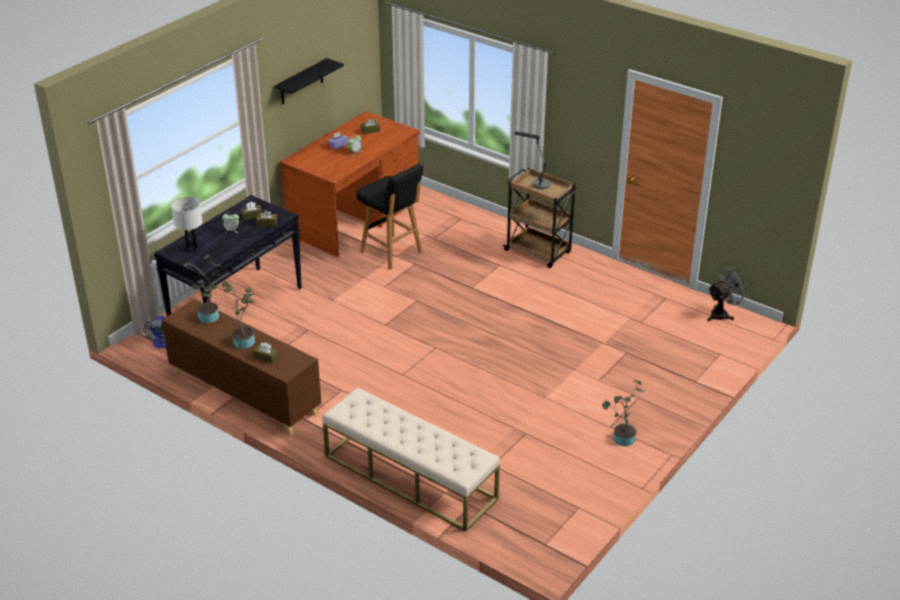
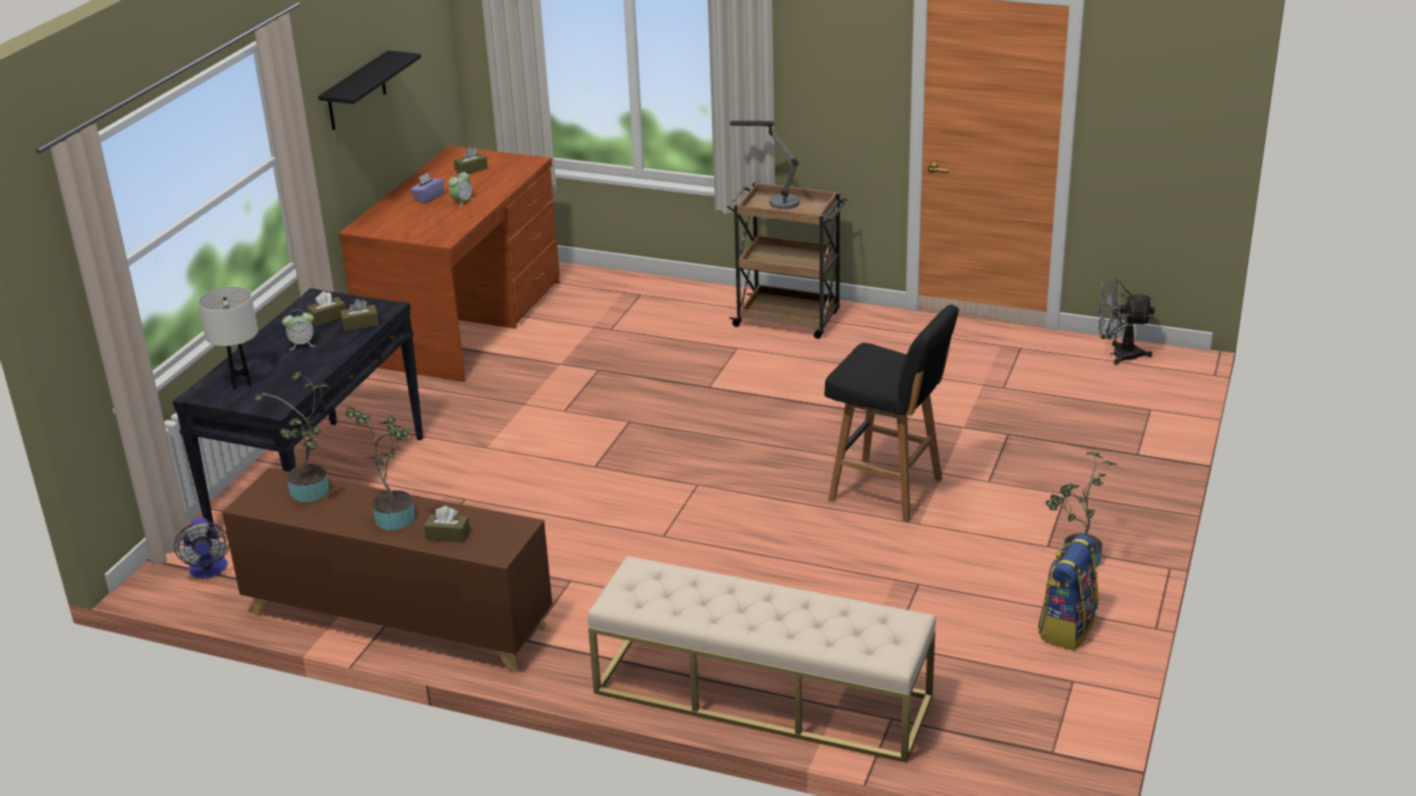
camera: 15 degrees left, 5 degrees down
(392, 253) = (553, 361): black stool -> black stool (888, 491)
(592, 477) = (1066, 628): none -> backpack
(722, 314) = (1118, 354): grey fan -> grey fan turned 120 degrees counterclockwise

